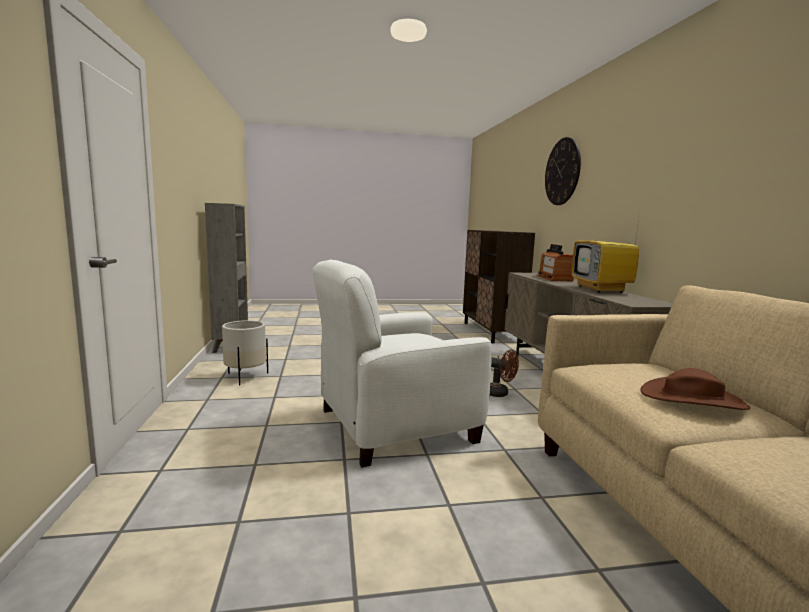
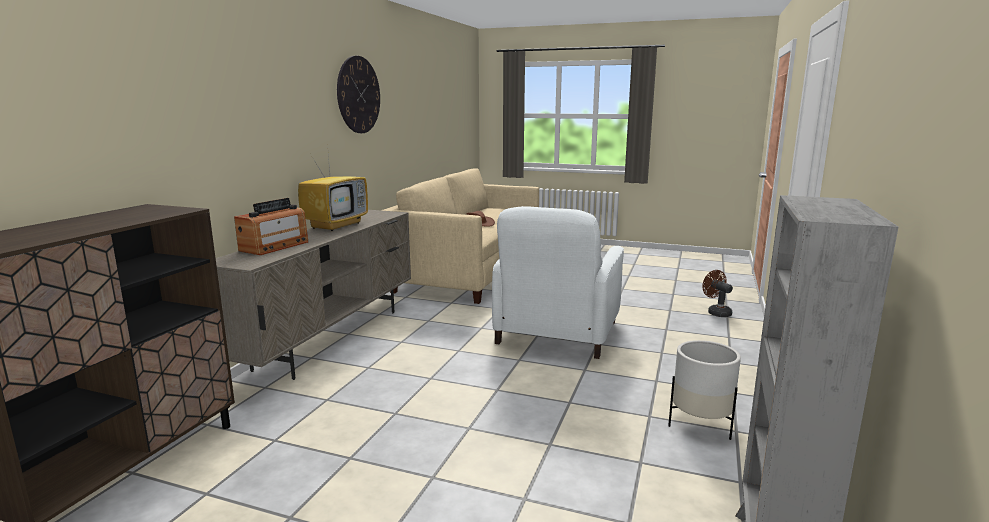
camera: 150 degrees left, 5 degrees up
(394, 426) = (556, 333): white armchair -> white armchair turned 105 degrees clockwise
(500, 394) = (426, 340): brown fan -> brown fan (716, 312)
(562, 172) = (191, 89): wall clock -> wall clock (358, 95)

